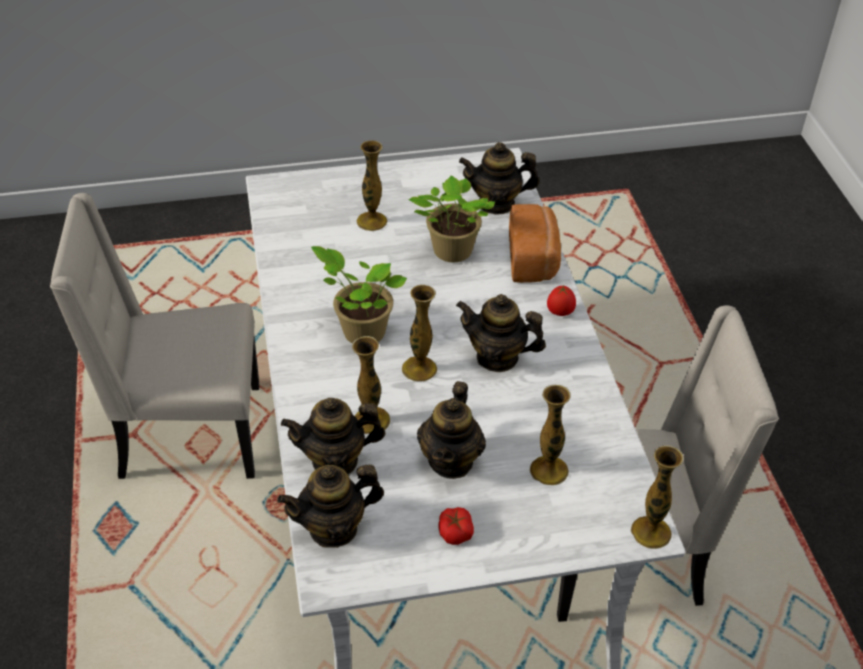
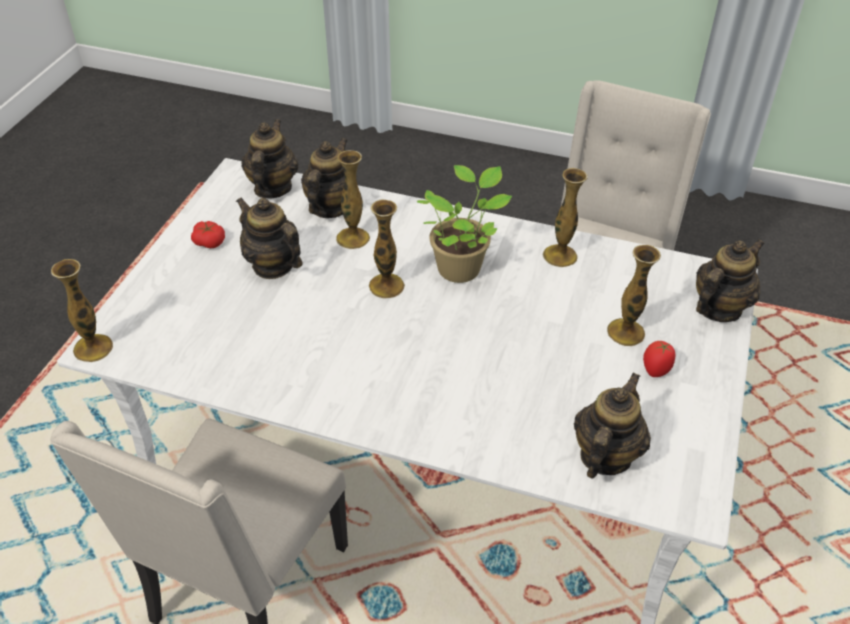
camera: 120 degrees right, 0 degrees up
(450, 252) = (536, 374): potted plant -> none
(497, 357) = (358, 342): teapot -> teapot (718, 308)
(533, 259) = (480, 441): bread -> none
(549, 470) = (209, 317): vase -> vase (560, 256)
(560, 313) = (380, 420): tomato -> tomato (656, 370)

